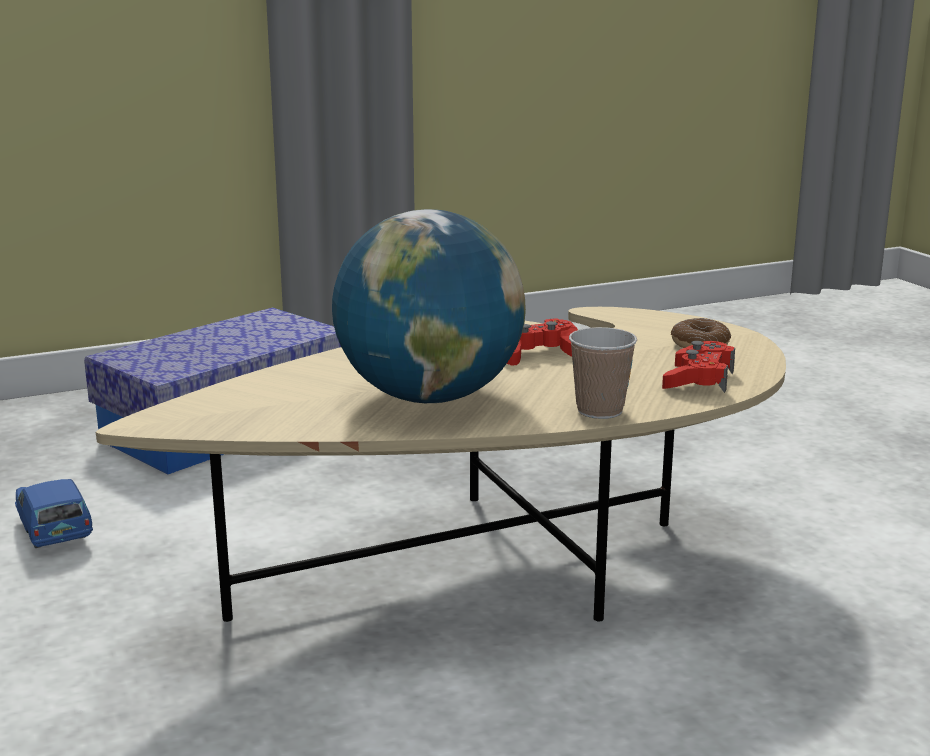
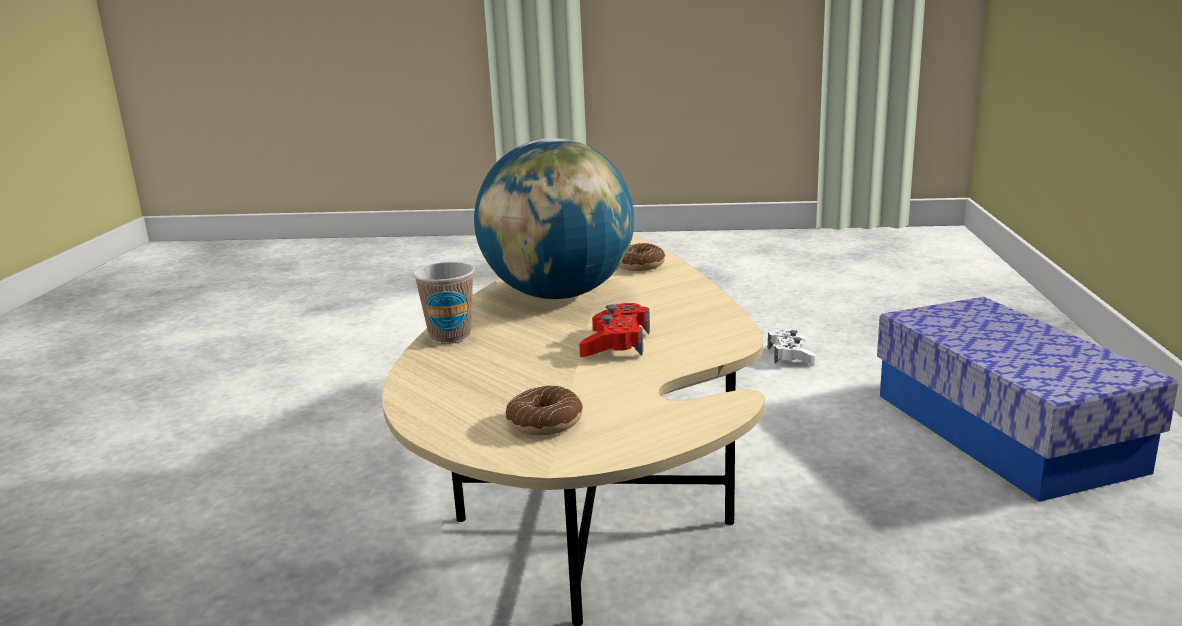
camera: 120 degrees right, 0 degrees up
(54, 531) = (790, 355): blue toy car -> white game controller
(292, 383) = (640, 266): none -> donut
(698, 379) = (453, 390): red game controller -> none

